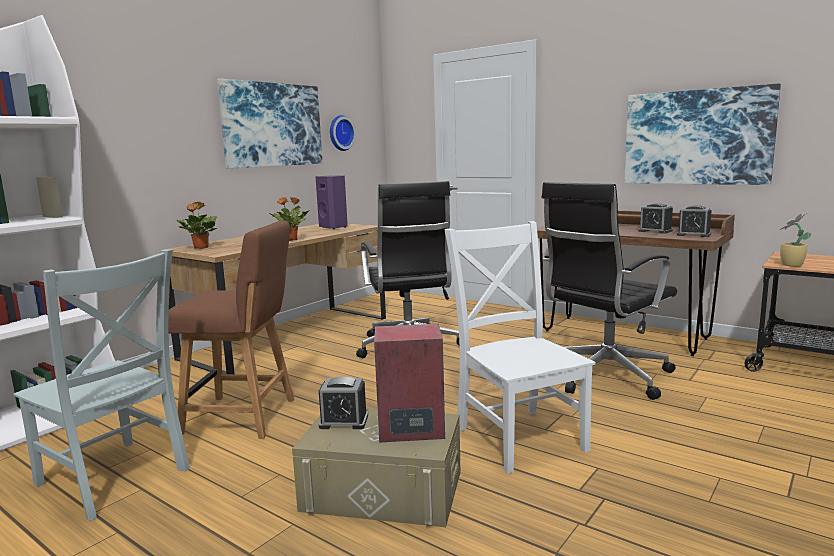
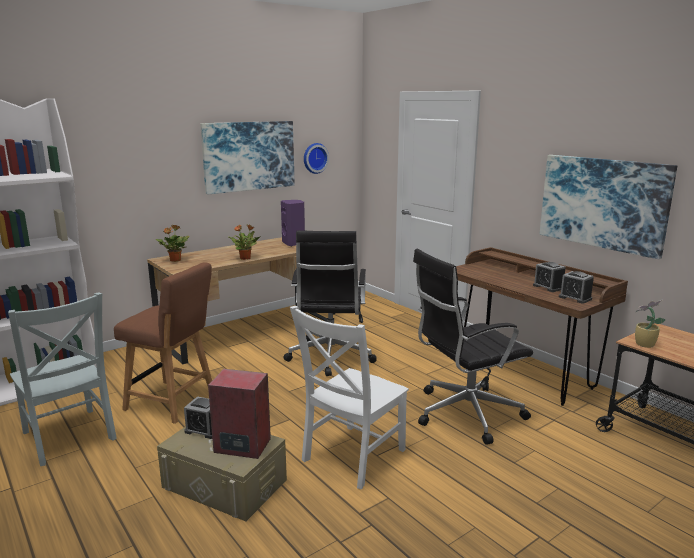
camera: 15 degrees right, 5 degrees up
(518, 436) = (351, 457): white chair -> white chair turned 135 degrees counterclockwise

